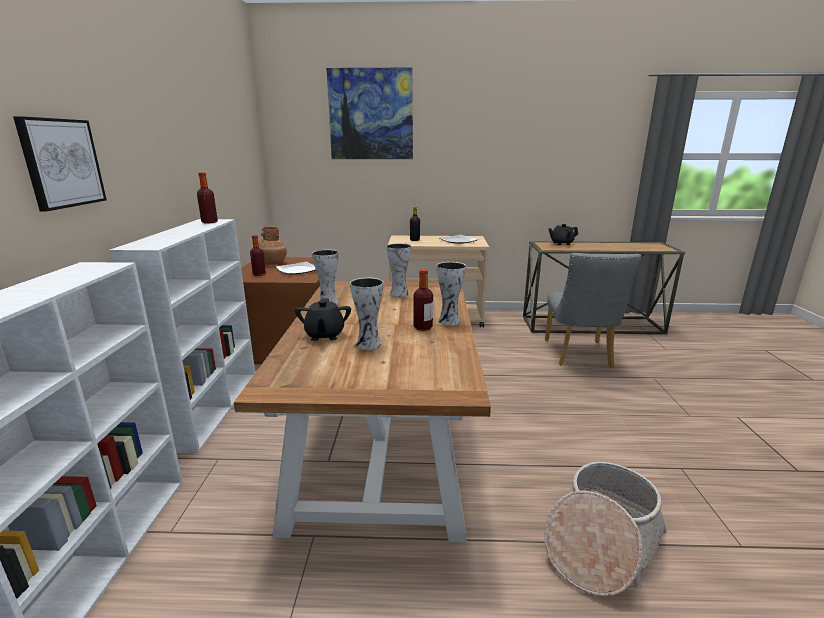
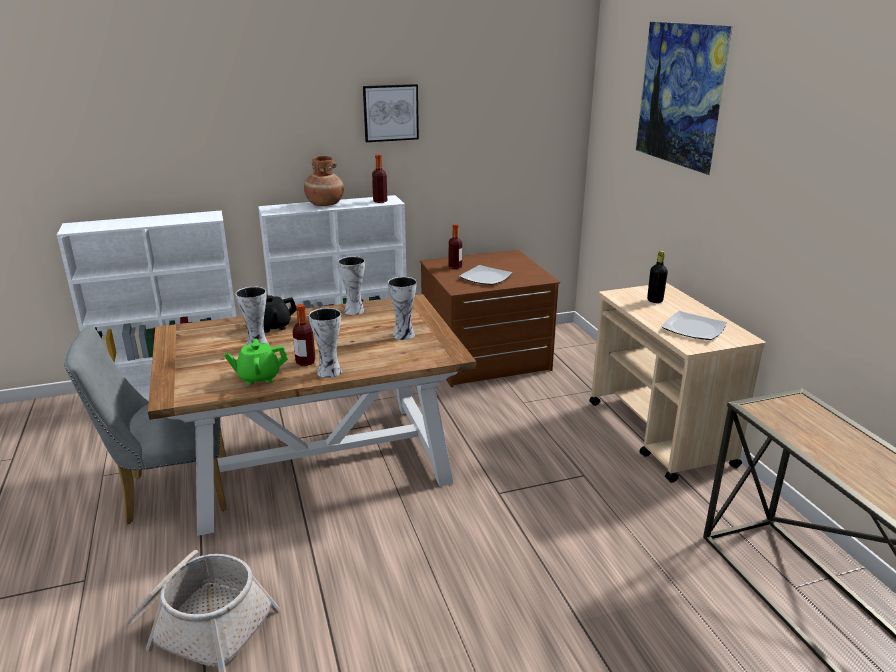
camera: 70 degrees right, 5 degrees up
(61, 163) = (228, 144): picture -> picture (390, 112)
(272, 263) = (500, 261): brown vase -> brown vase (325, 204)
(441, 347) = (259, 377): none -> green teapot
(561, 243) = (827, 421): black teapot -> none
(579, 355) = (652, 603): grey chair -> grey chair (169, 493)

